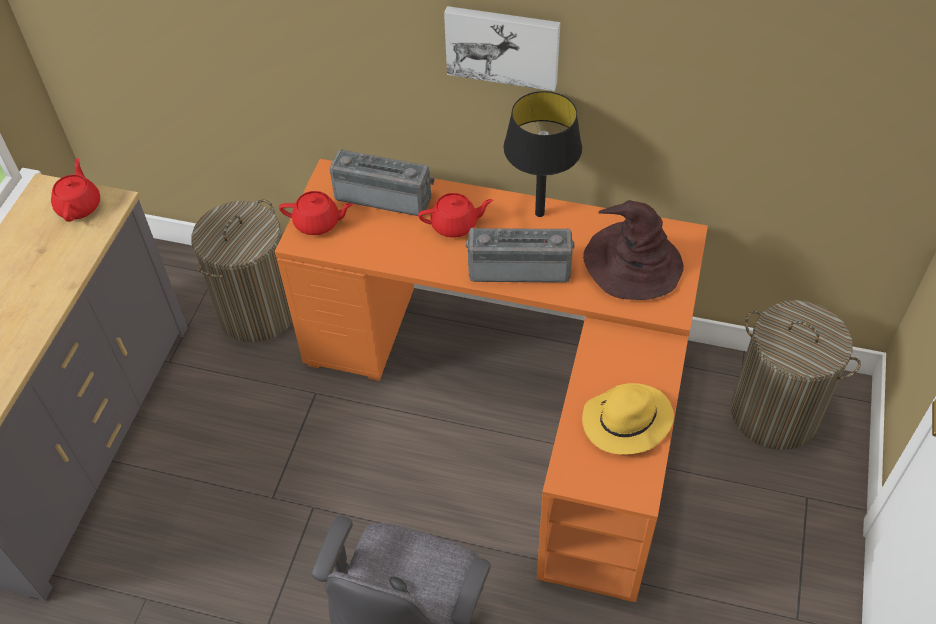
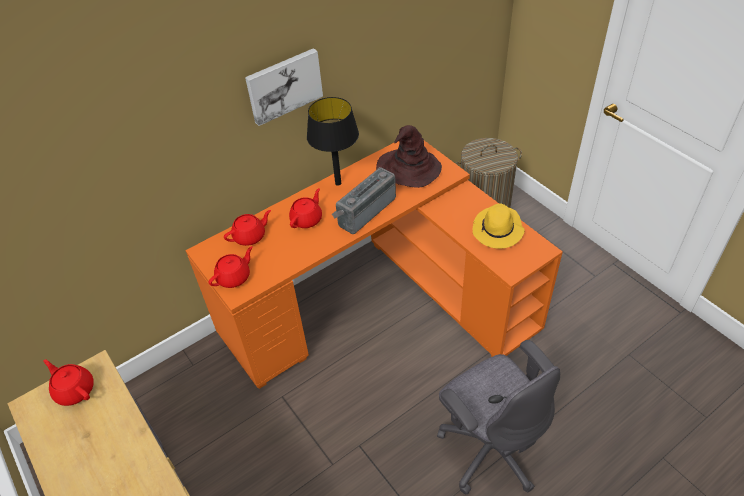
camera: 50 degrees left, 5 degrees down
(258, 310) = (190, 391): laundry basket -> none
(385, 195) = (250, 236): radio -> red teapot

